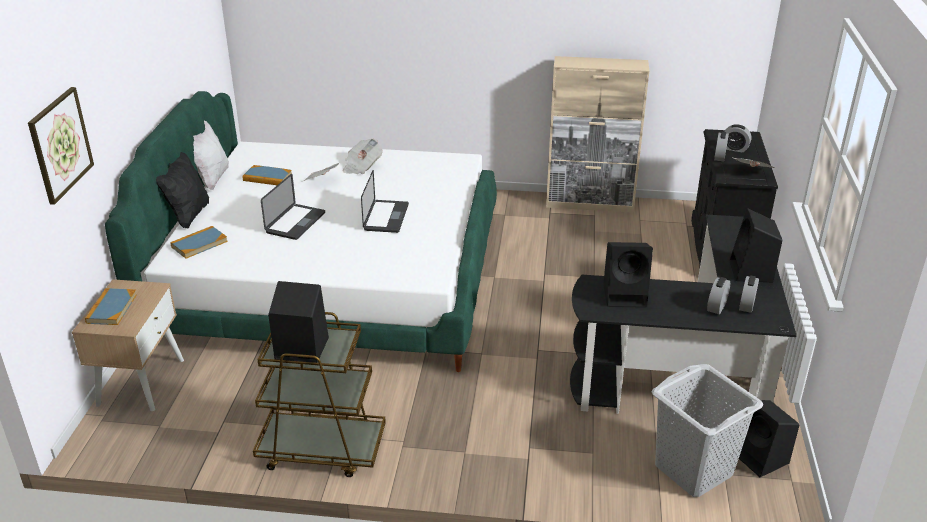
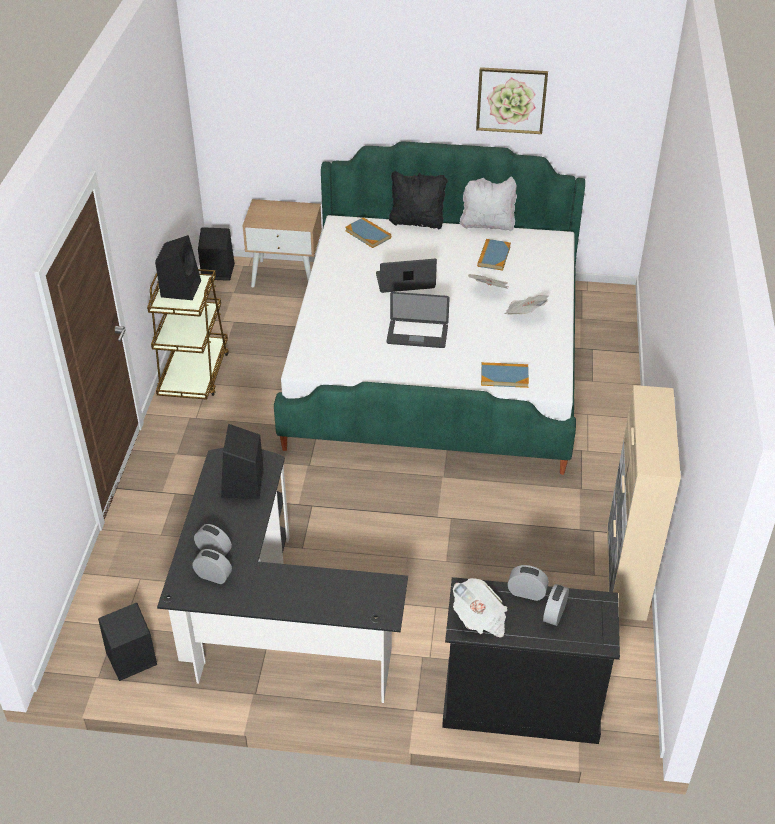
camera: 90 degrees right, 10 degrees up
(60, 144) = (295, 84): picture -> picture (511, 100)
(111, 309) = (279, 210): book -> book (504, 376)
(295, 223) = (405, 281): laptop -> laptop turned 150 degrees clockwise
(693, 470) = (125, 603): grey laundry basket -> none
(751, 272) = (276, 593): black speaker -> black speaker (217, 272)

